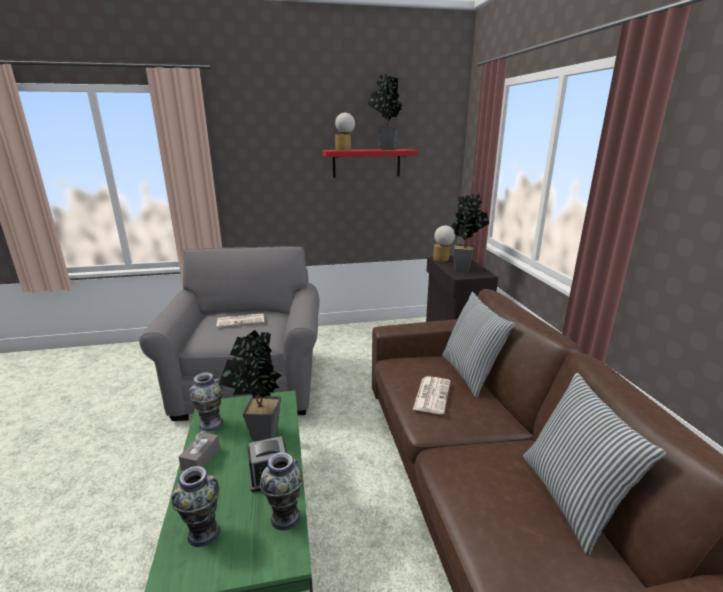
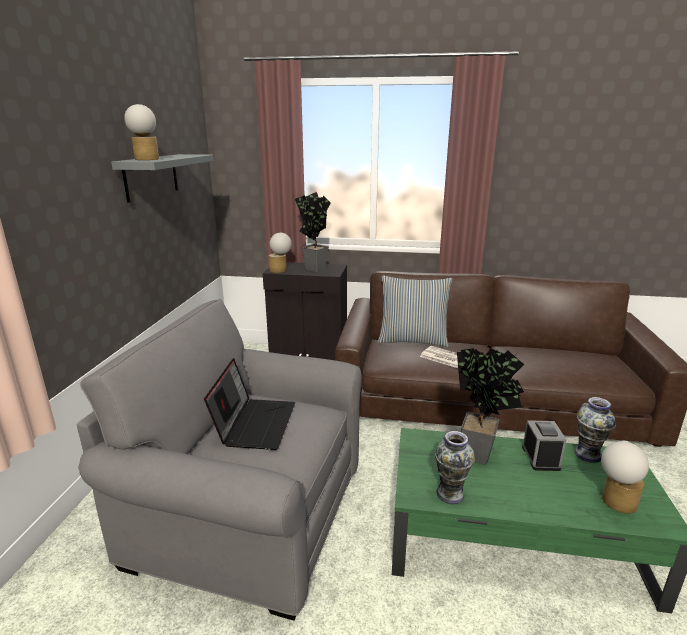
camera: 70 degrees left, 0 degrees up
(201, 458) = (512, 503): grey tissue box -> none
(203, 533) = (614, 502): vase -> table lamp
(241, 320) = (254, 423): newspaper -> laptop
(366, 163) = (151, 176): red shelf -> grey shelf
(386, 149) = (181, 156): potted plant -> none
(571, 498) = (555, 349): pillow -> none

